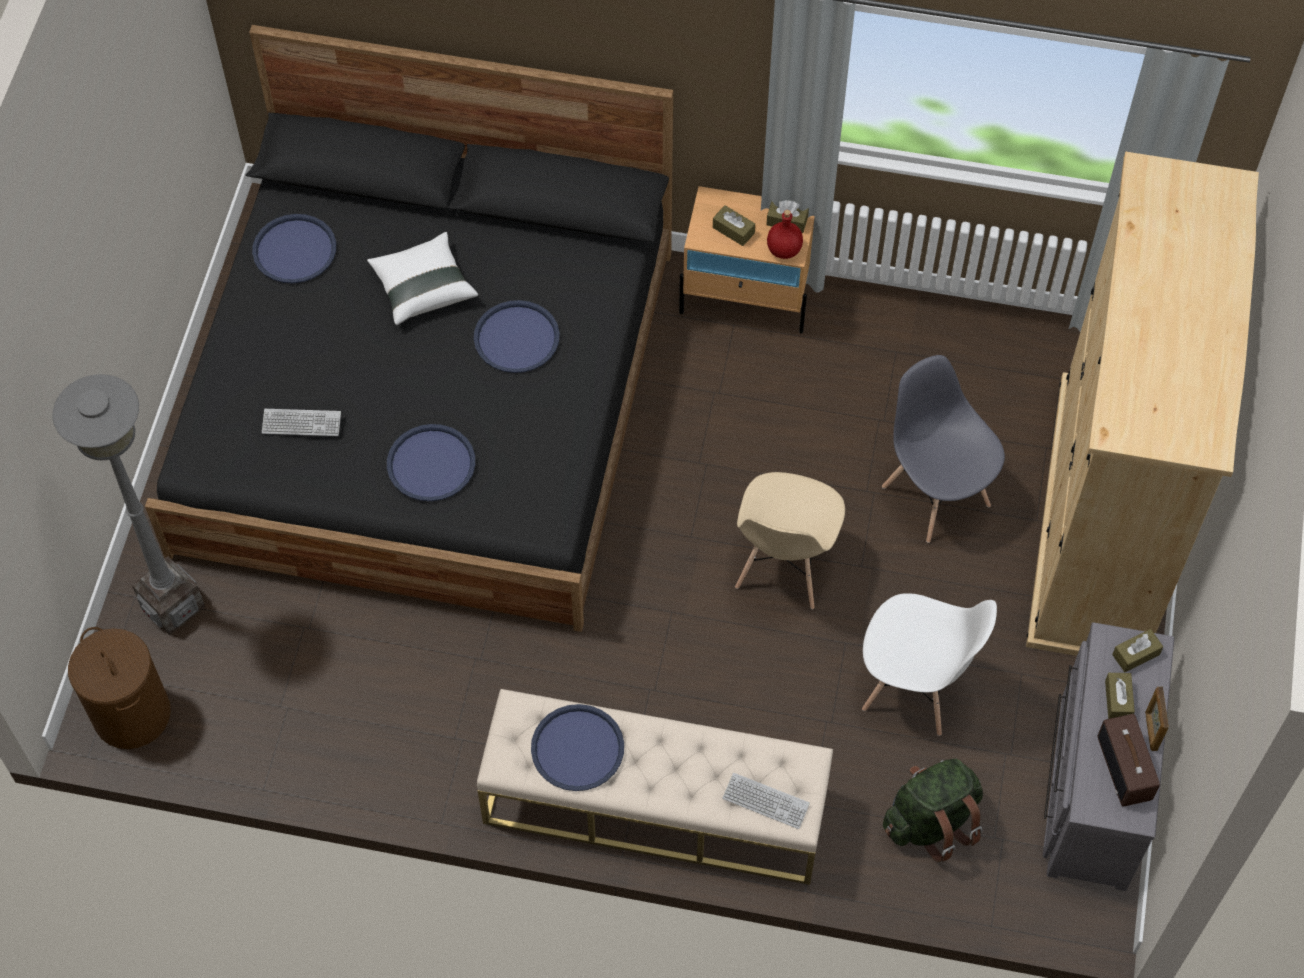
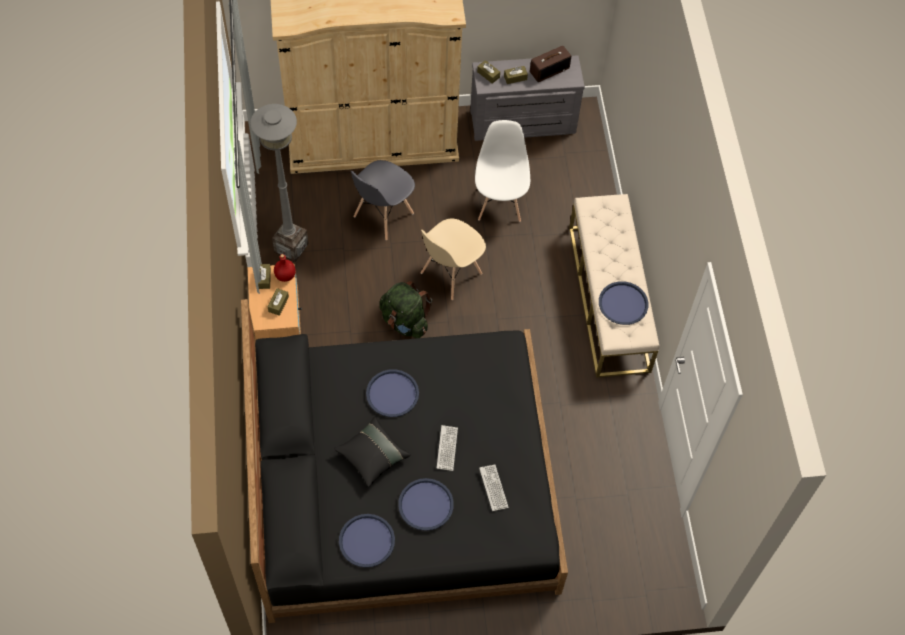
camera: 110 degrees left, 0 degrees up
(131, 713) = (664, 572): brown laundry basket -> none
(173, 606) = (590, 576): grey floor lamp -> grey floor lamp (291, 247)
(423, 288) = (372, 456): white pillow -> black pillow
(431, 464) = (493, 412): blue tray -> blue tray (426, 505)
(765, 801) = (616, 217): keyboard -> keyboard (447, 448)
(784, 566) = (451, 274): beige chair -> beige chair turned 135 degrees clockwise
(931, 821) = (567, 182): green backpack -> green backpack (405, 322)
(1151, 731) = (526, 63): picture frame -> none

